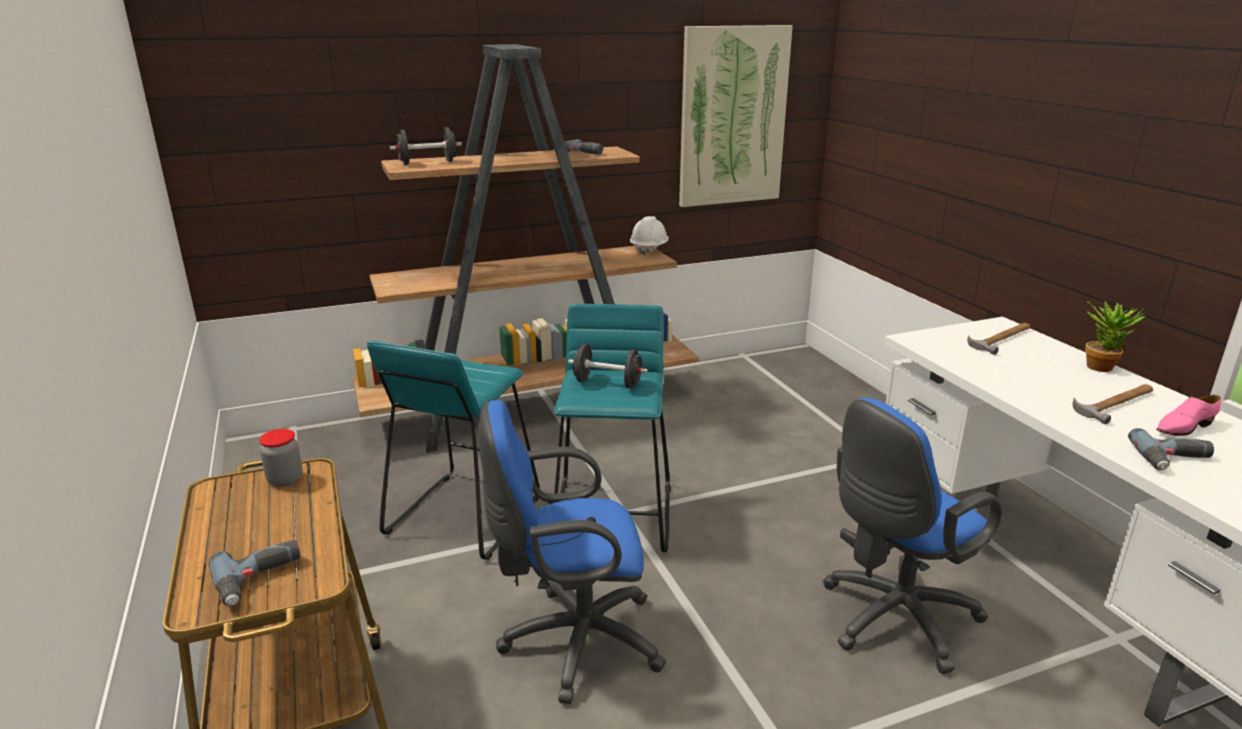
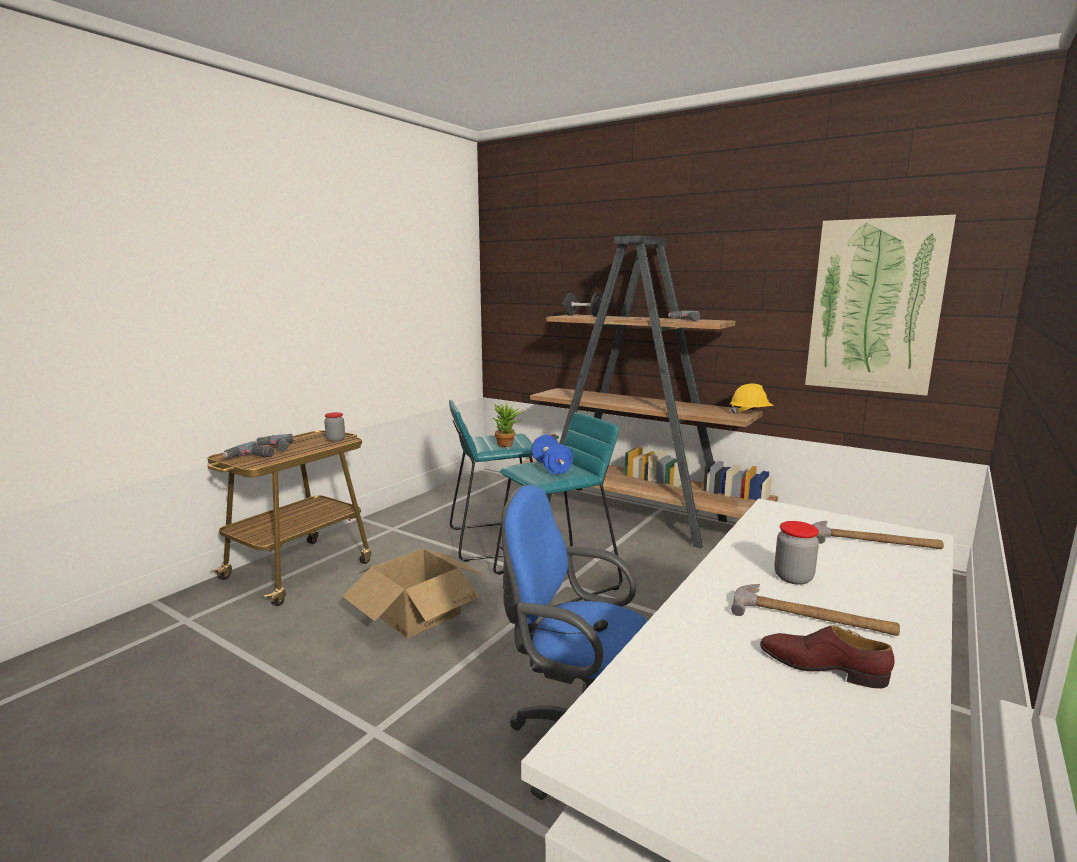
camera: 55 degrees right, 10 degrees down
(573, 642) = (417, 613): blue office chair -> cardboard box
(607, 383) = (551, 468): black dumbbell -> blue dumbbell
(649, 249) = (750, 412): white hard hat -> yellow hard hat
(1051, 385) = (793, 577): none -> jar
(1102, 366) = (924, 601): potted plant -> potted plant (508, 445)
(1175, 460) = (700, 664): power drill -> power drill (275, 448)
(1183, 427) = (821, 667): pink shoe -> brown shoe

